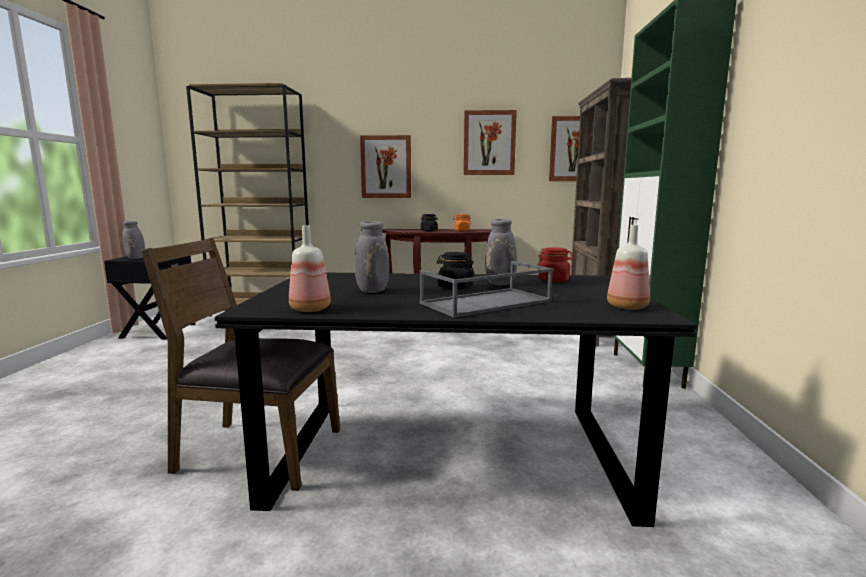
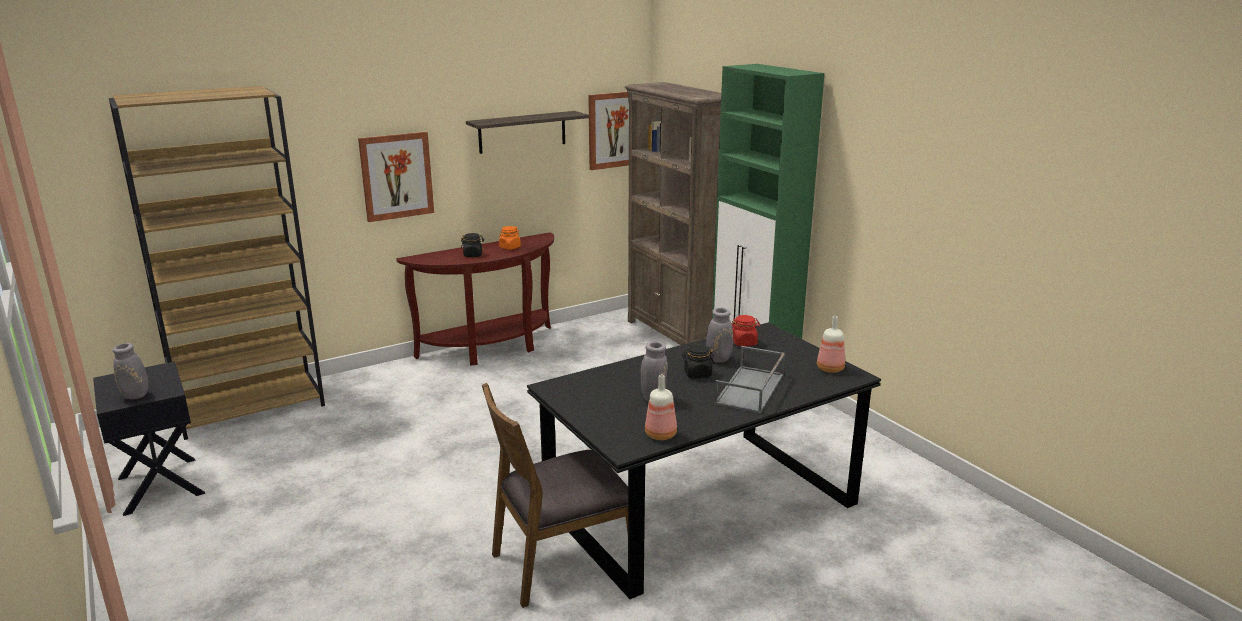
camera: 35 degrees left, 10 degrees up
(489, 143) = (522, 132): picture -> shelf

